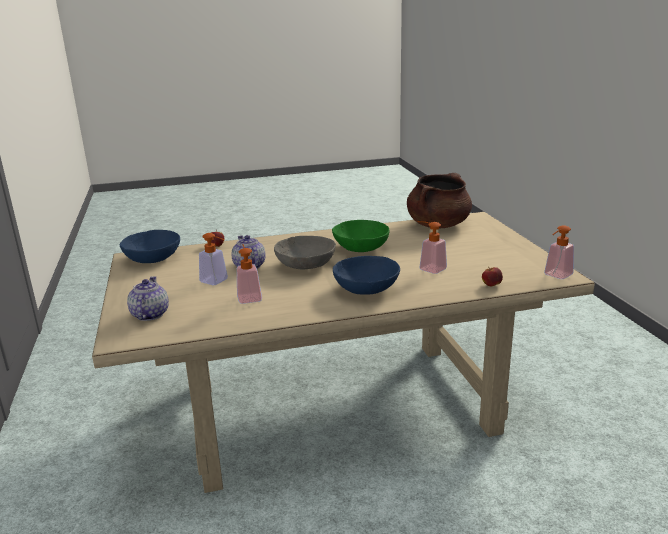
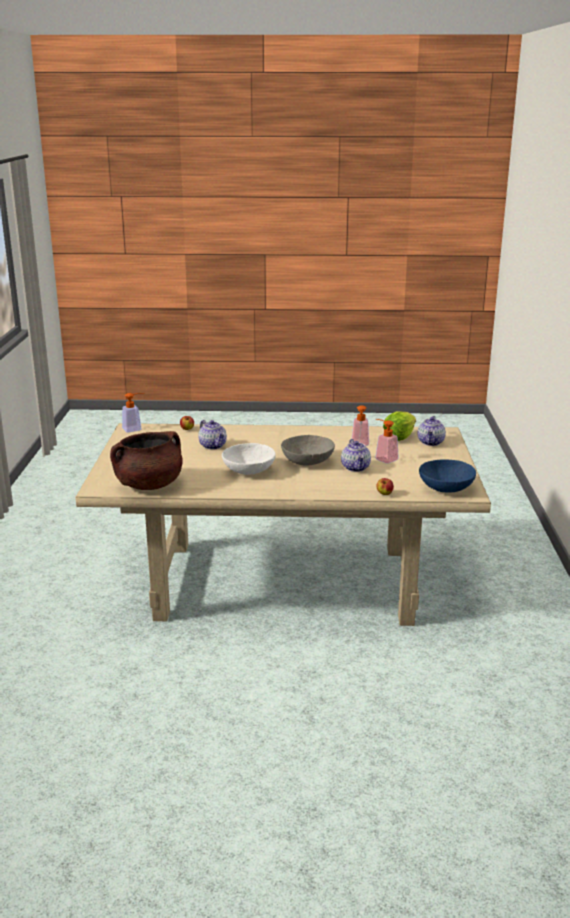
camera: 165 degrees left, 0 degrees up
(194, 317) = (399, 437): none -> lettuce
(361, 248) = (248, 471): green bowl -> white bowl
(366, 289) = (274, 438): blue bowl -> none
(429, 268) = (213, 446): soap dispenser -> teapot

